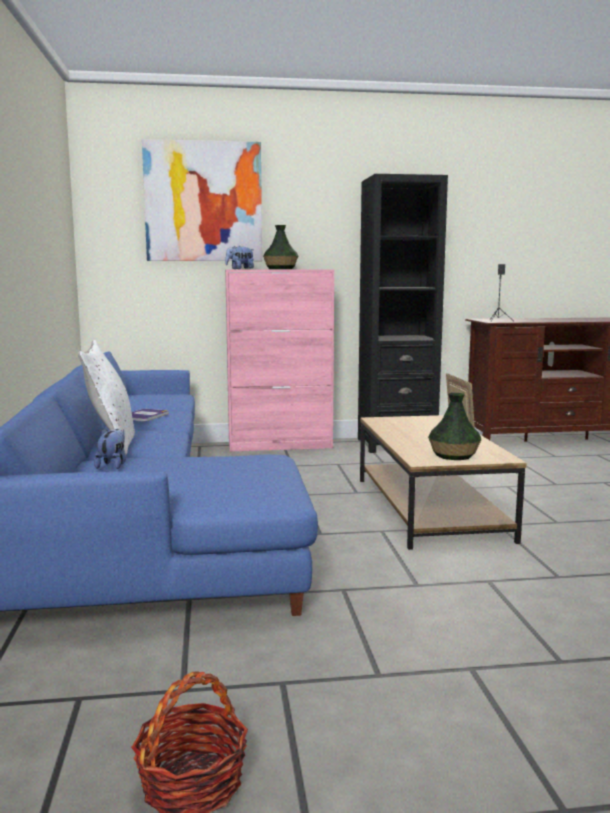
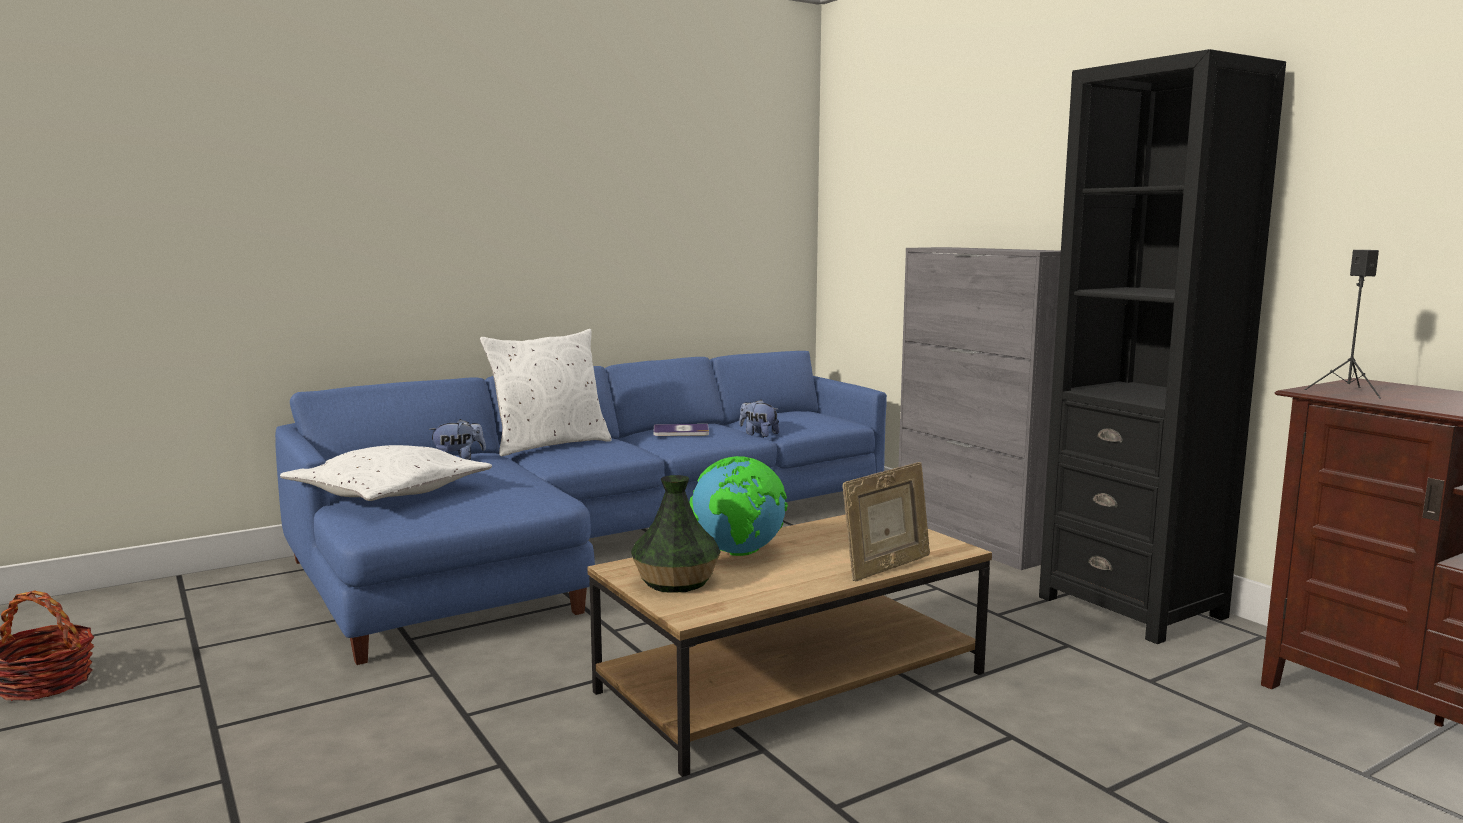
camera: 65 degrees right, 0 degrees up
(197, 487) = (389, 492): none -> white pillow
(203, 202) = (934, 144): picture -> none
(240, 269) = (940, 247): plush toy -> plush toy (758, 434)
(281, 269) = (991, 248): vase -> none
(281, 445) = (974, 540): pink cabinet -> grey cabinet
(415, 442) = (739, 553): none -> globe

